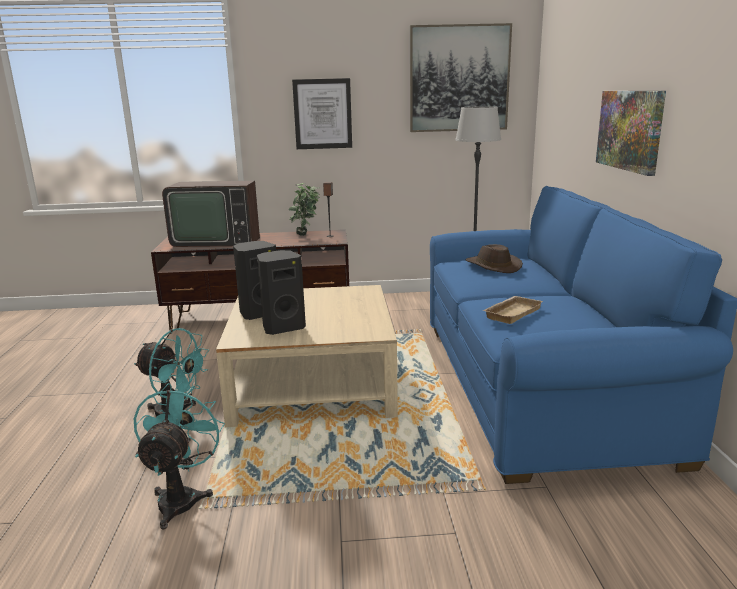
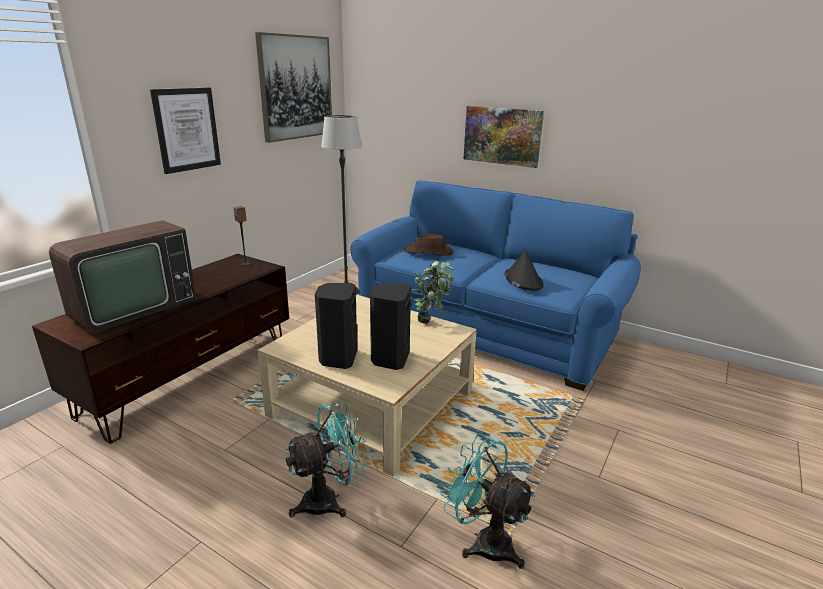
camera: 55 degrees left, 5 degrees up
(306, 235) = (220, 270): potted plant -> potted plant (432, 321)
(511, 313) = (523, 280): beige tray -> black hat

